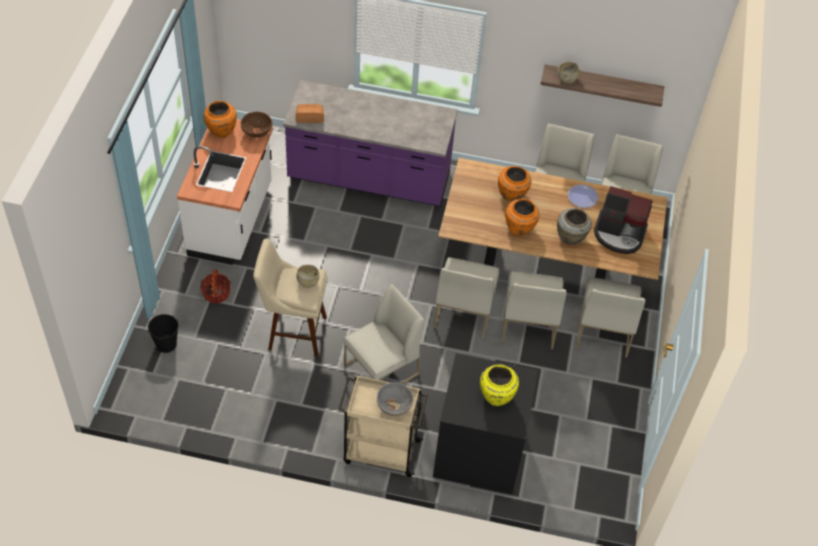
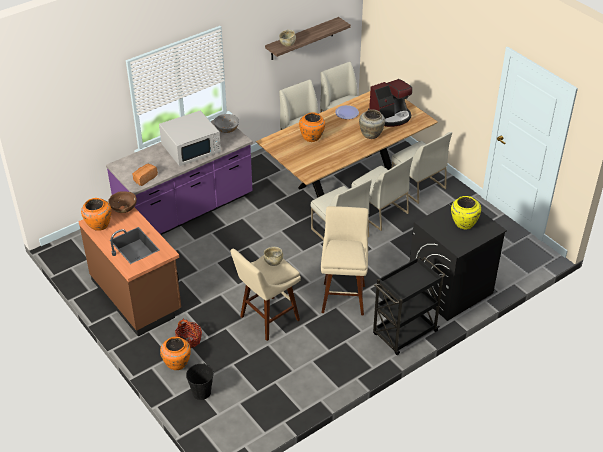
camera: 45 degrees left, 10 degrees down
(232, 221) = (137, 296): white counter -> brown counter
(380, 451) = (404, 333): beige cart -> black cart
(381, 370) = (343, 296): white chair -> beige stool
(385, 120) = (191, 148): none -> white microwave
(394, 407) = (418, 278): grey bowl -> grey bowl (227, 130)
(520, 228) = (341, 149): orange vase -> orange vase (177, 363)

